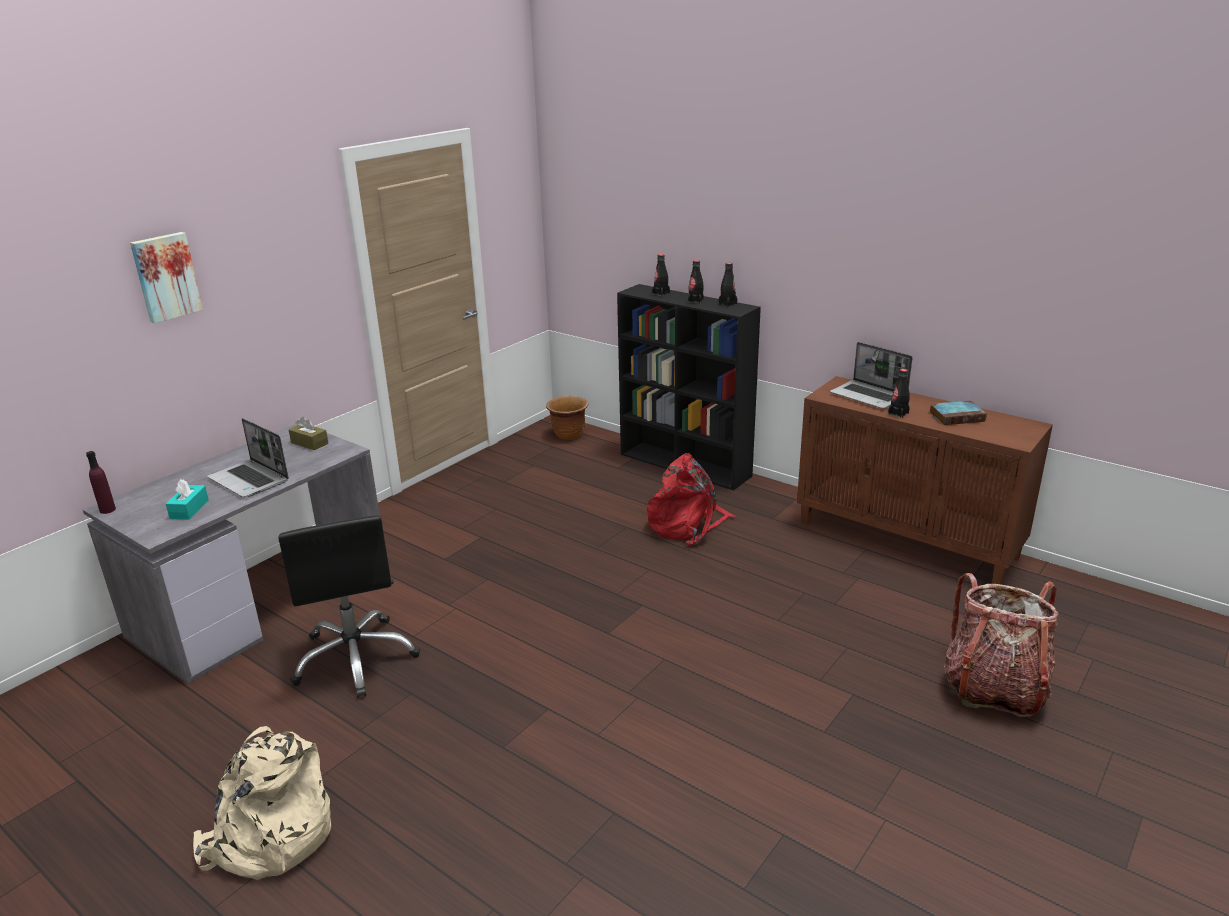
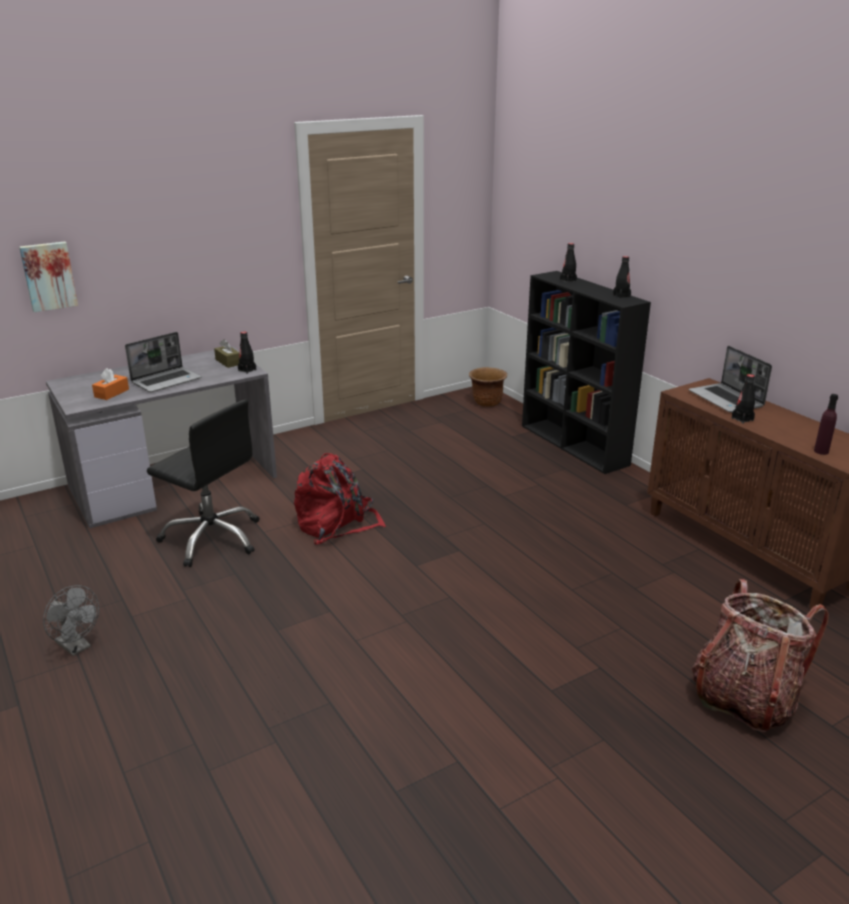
camera: 20 degrees right, 0 degrees up
(107, 510) = (60, 384): purple bottle -> purple bottle (821, 451)
(165, 277) = (131, 210): picture -> picture (48, 276)
(189, 509) = (111, 393): turquoise tissue box -> orange tissue box
(250, 480) = (167, 381): laptop -> laptop turned 105 degrees counterclockwise
(270, 837) = (77, 647): beige backpack -> grey fan
(356, 658) = (212, 538): black office chair -> black office chair turned 60 degrees counterclockwise
(687, 524) = (543, 494): red backpack -> red backpack (336, 524)
(695, 301) = (593, 290): black bottle -> black bottle (247, 370)
(957, 416) = (802, 431): book -> none

